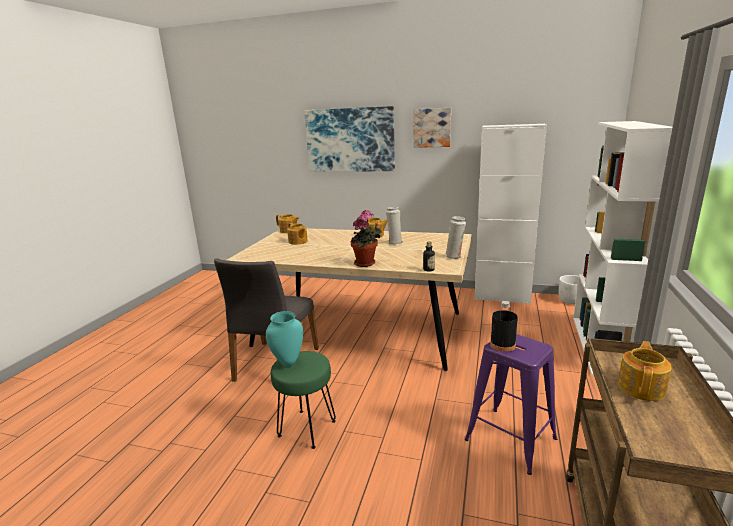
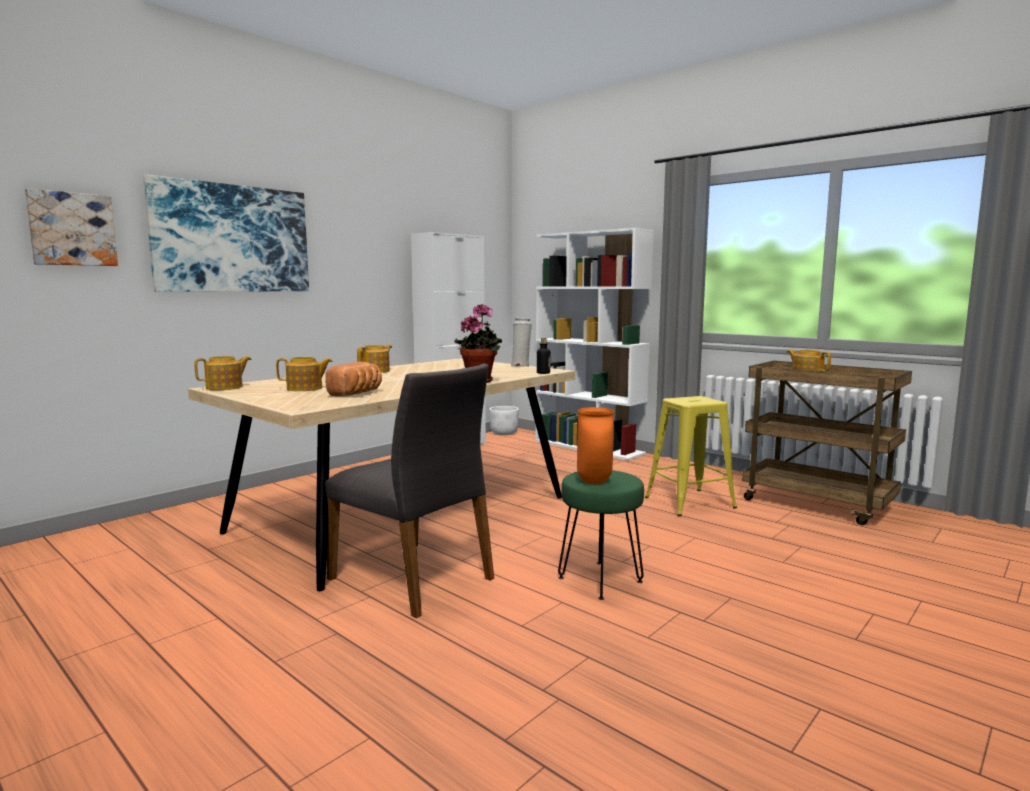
camera: 65 degrees left, 10 degrees down
(288, 362) = (593, 482): turquoise vase -> orange vase
(290, 254) = (357, 393): none -> bread
(394, 243) = (427, 370): white vase -> none
(432, 127) = (352, 231): picture -> picture (72, 229)
(502, 345) = (689, 402): black bottle -> none
(510, 439) = (689, 502): purple stool -> yellow stool

